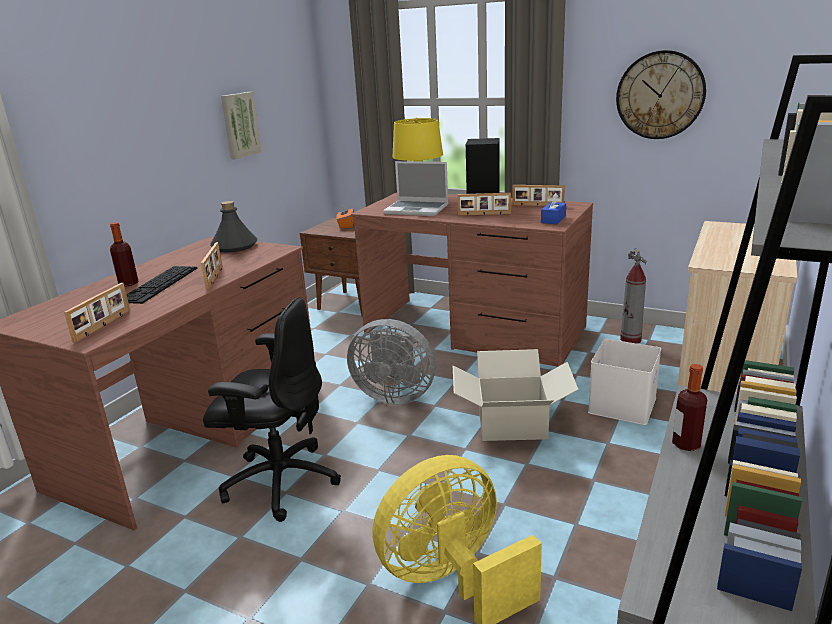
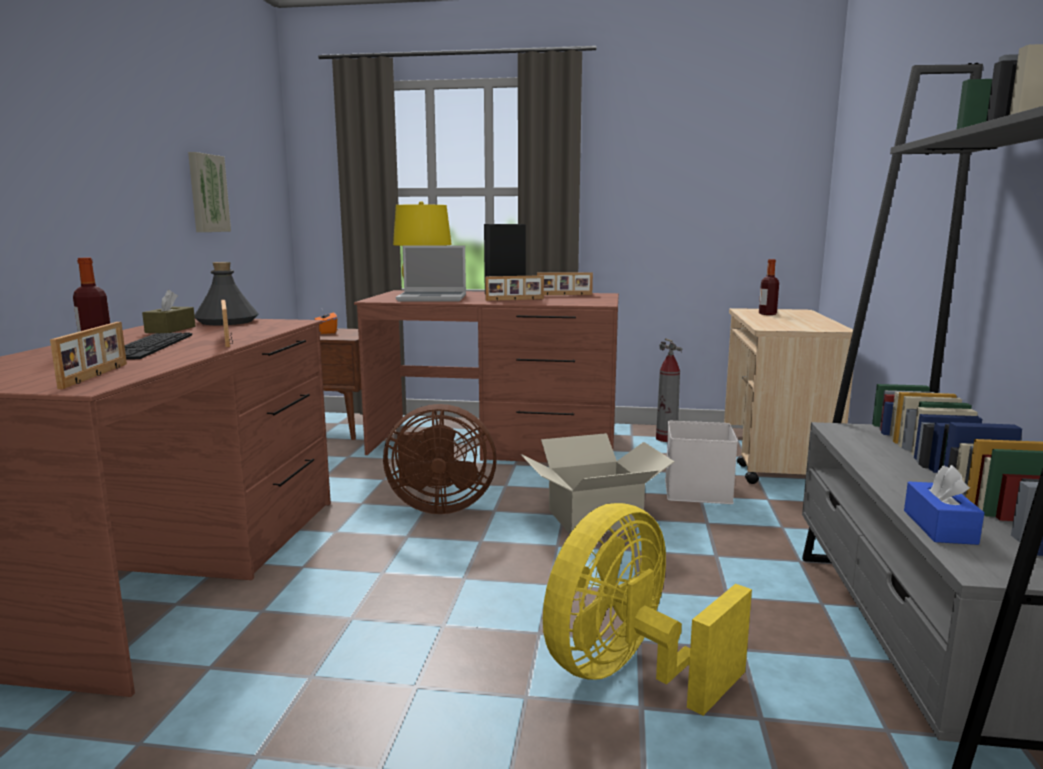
camera: 20 degrees left, 10 degrees down
(190, 258) = (170, 329): none -> brown tissue box
(280, 481) = (336, 607): black office chair -> none
(394, 395) = (438, 506): grey fan -> brown fan
(553, 219) = (594, 301): blue tissue box -> blue tissue box (939, 527)
(660, 95) = (676, 185): wall clock -> none
(686, 444) = (870, 459): bottle -> bottle (767, 314)

